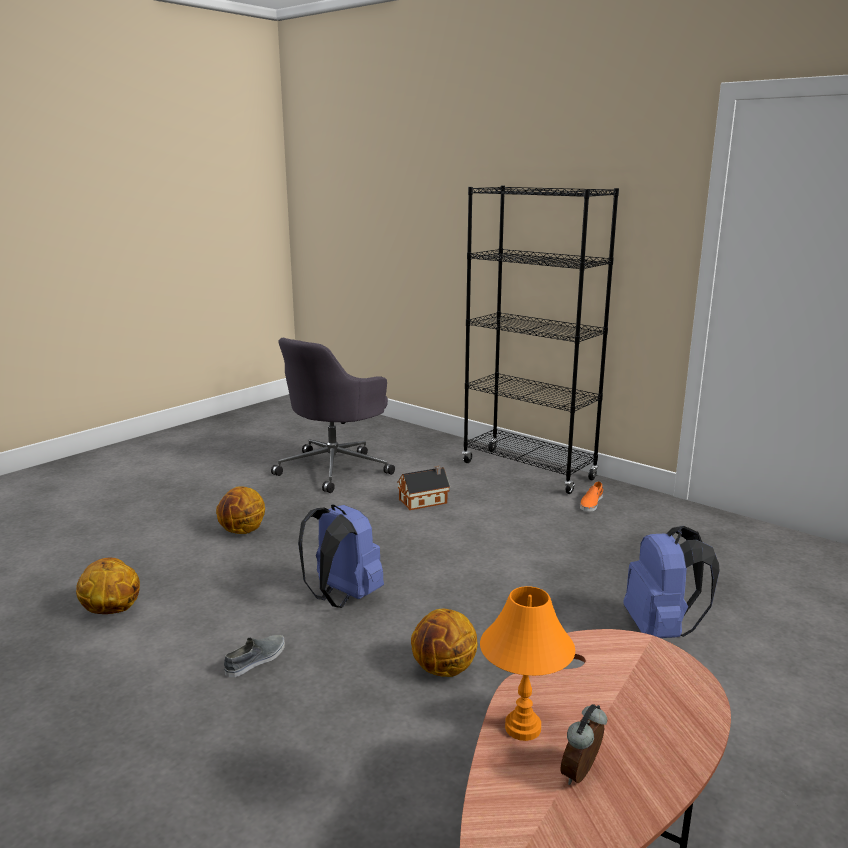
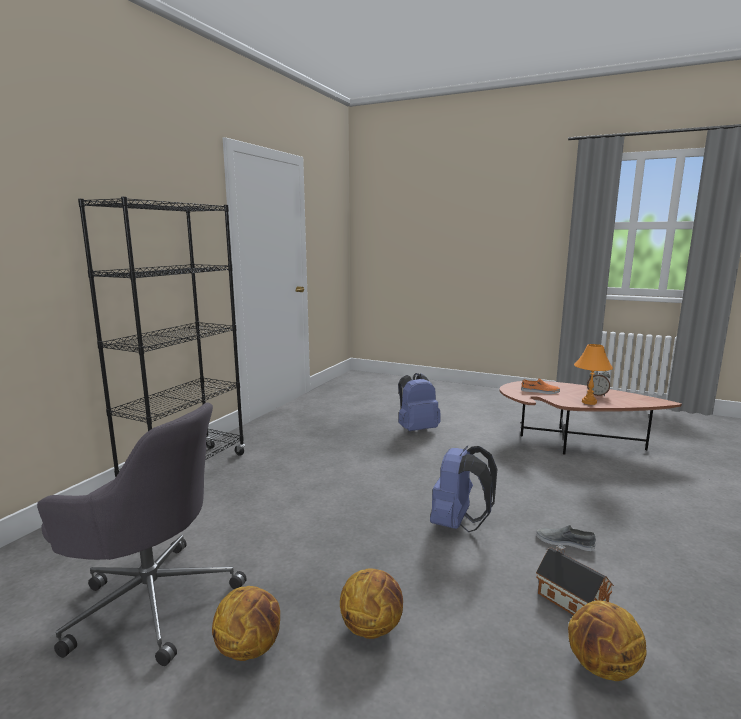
camera: 105 degrees left, 5 degrees down
(425, 501) = (261, 515): toy house -> toy house (570, 598)
(444, 669) = (503, 476): basketball -> basketball (250, 648)
(591, 503) = (258, 447): orange shoe -> orange shoe (540, 391)

